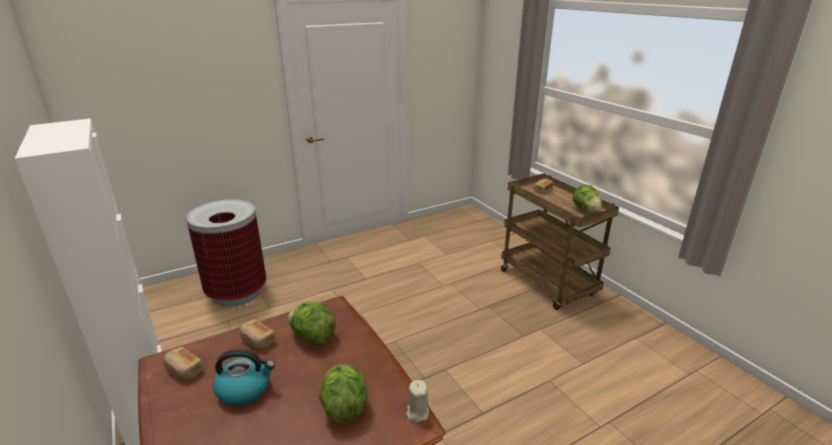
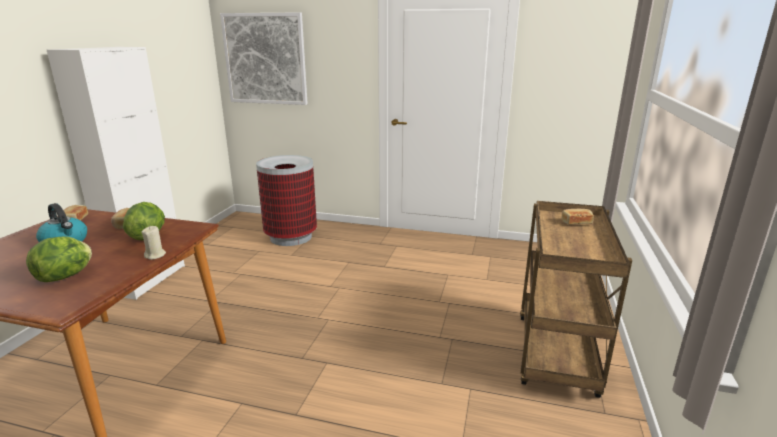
camera: 45 degrees right, 5 degrees down
(135, 95) = (265, 59): none -> picture
(417, 413) = (76, 304): beige candle -> beige candle (155, 255)
(585, 210) = (586, 256): lettuce -> none

